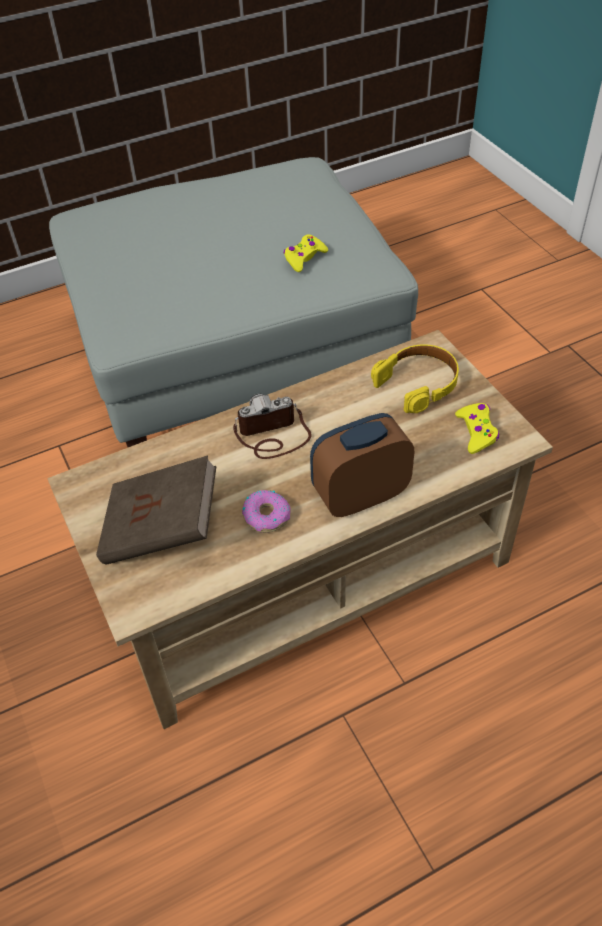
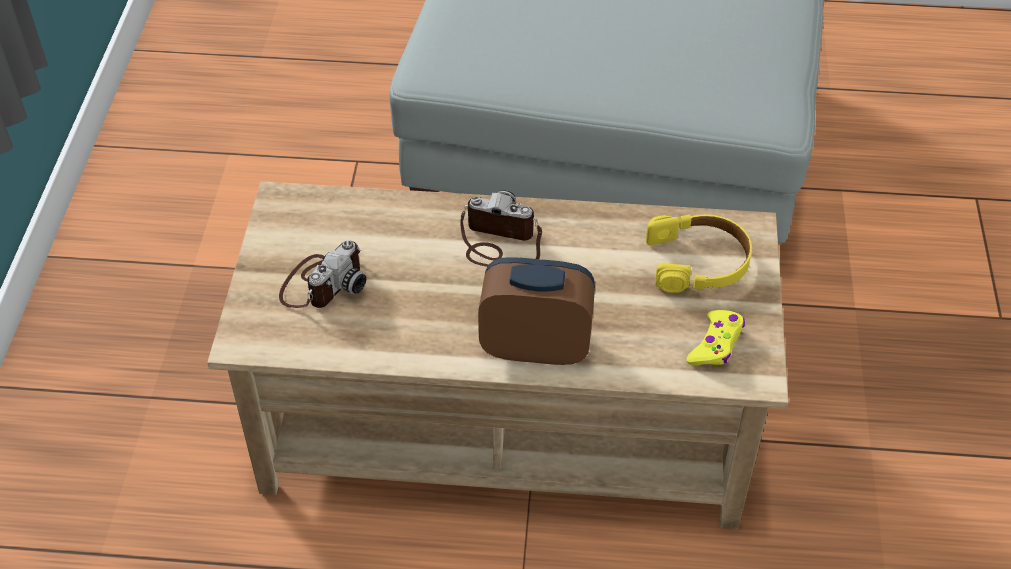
camera: 30 degrees right, 0 degrees up
(162, 530) = (322, 283): brown book -> camera
(266, 515) = (428, 319): donut -> none
(304, 258) = (692, 63): yellow game controller -> none

